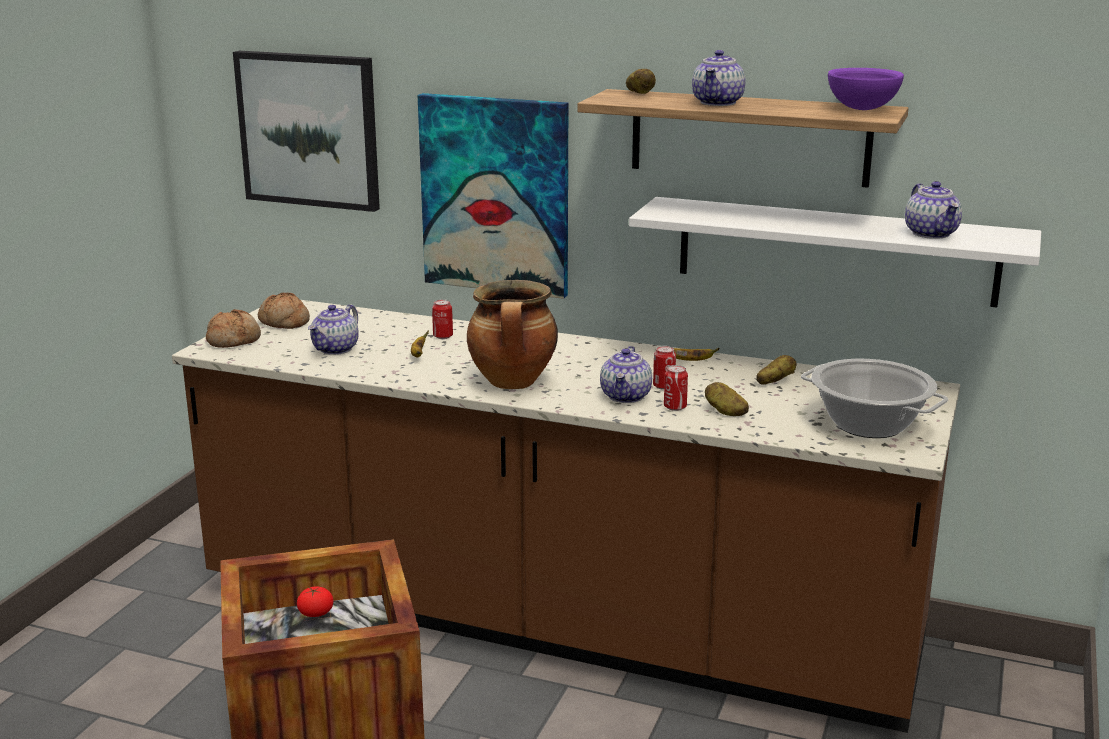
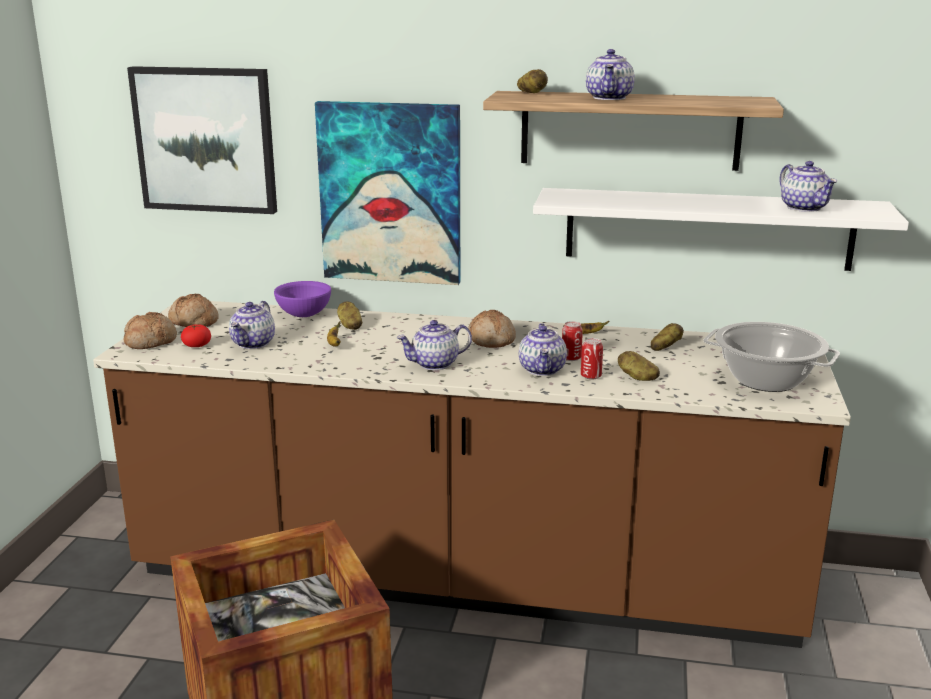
camera: 10 degrees left, 0 degrees up
(315, 613) = (276, 599): tomato -> tomato (196, 345)
(443, 336) = (350, 325): can -> potato
(513, 383) = (434, 364): cooking pot -> teapot
(587, 361) = (491, 340): none -> bread
(862, 109) = (739, 99): purple bowl -> purple bowl (303, 315)

